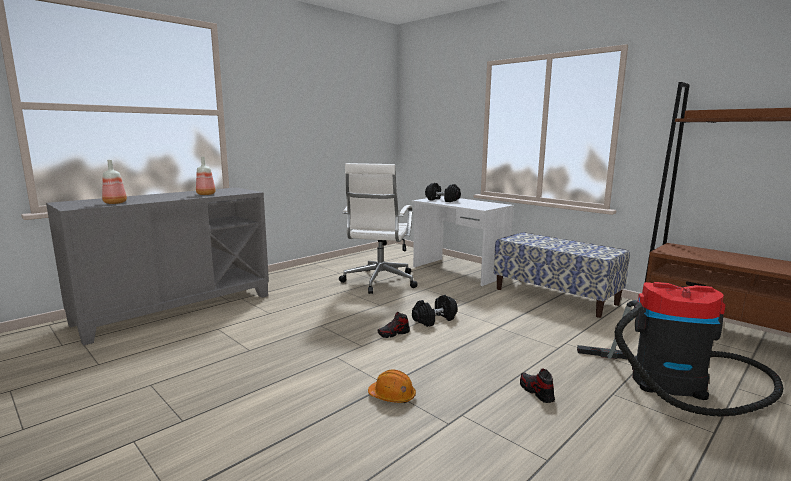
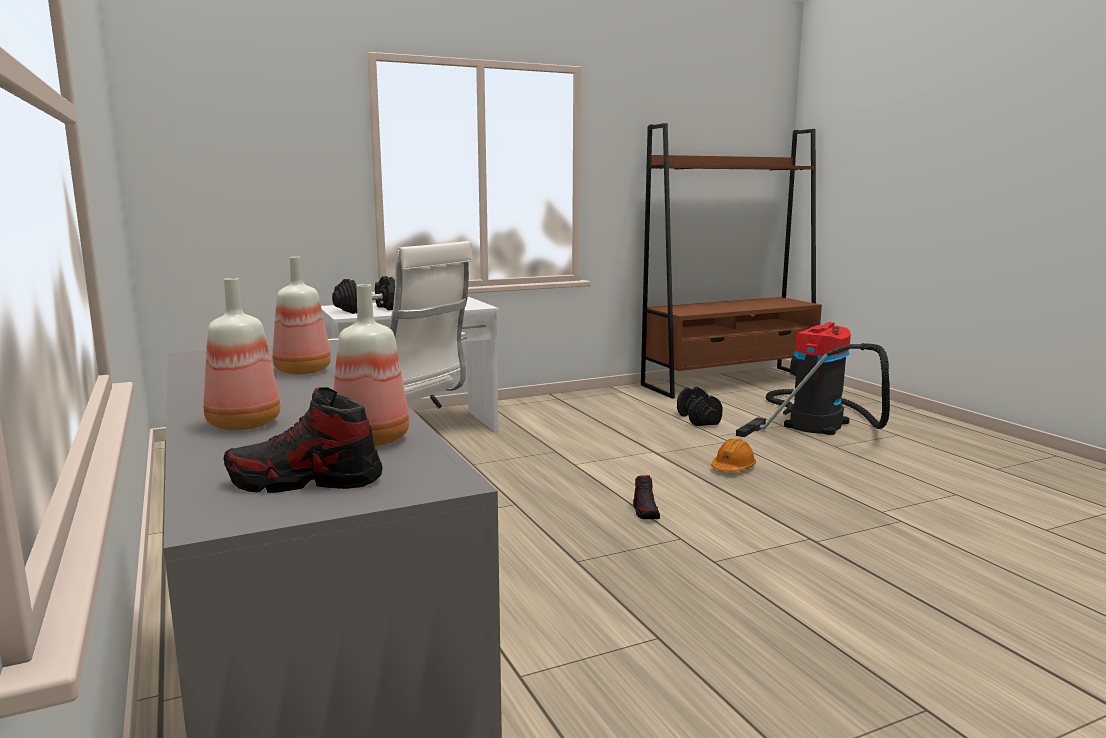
camera: 70 degrees left, 0 degrees up
(138, 197) = (241, 424): none -> bottle
(392, 396) = (840, 539): orange hard hat -> orange hard hat (733, 468)
(434, 320) = (609, 480): black dumbbell -> black dumbbell (699, 419)
(536, 392) = (831, 471): shoe -> shoe (305, 482)
(555, 296) = (575, 409): bench -> none

